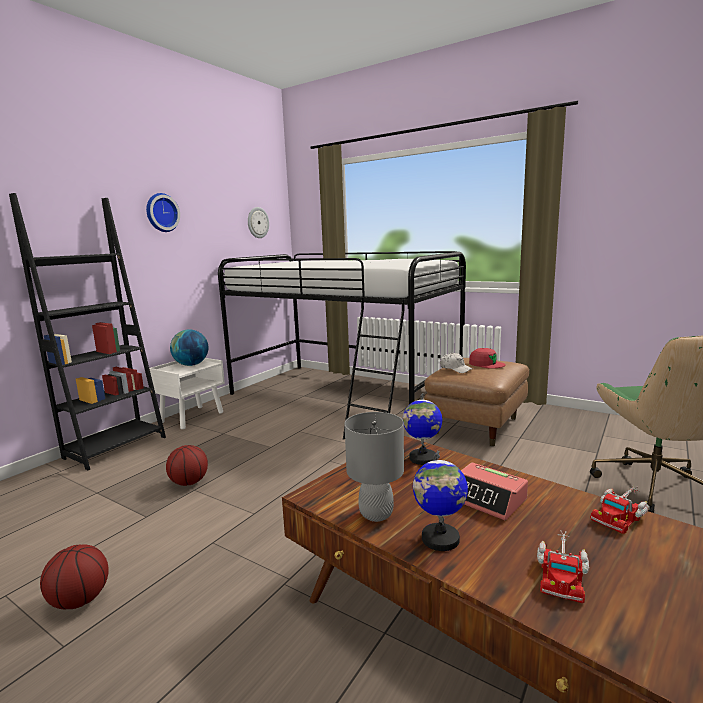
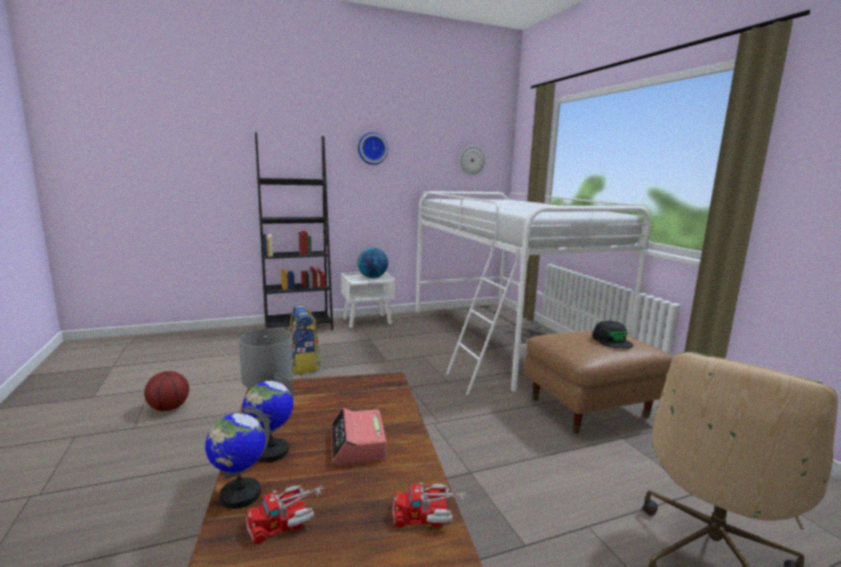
camera: 35 degrees right, 0 degrees up
(189, 482) = (304, 365): basketball -> backpack
(344, 394) = (504, 338): black bed -> white bed
(422, 458) = (379, 396): globe -> globe (239, 495)
(455, 369) = (567, 336): white cap -> none
(486, 364) = (612, 341): red cap -> black cap

